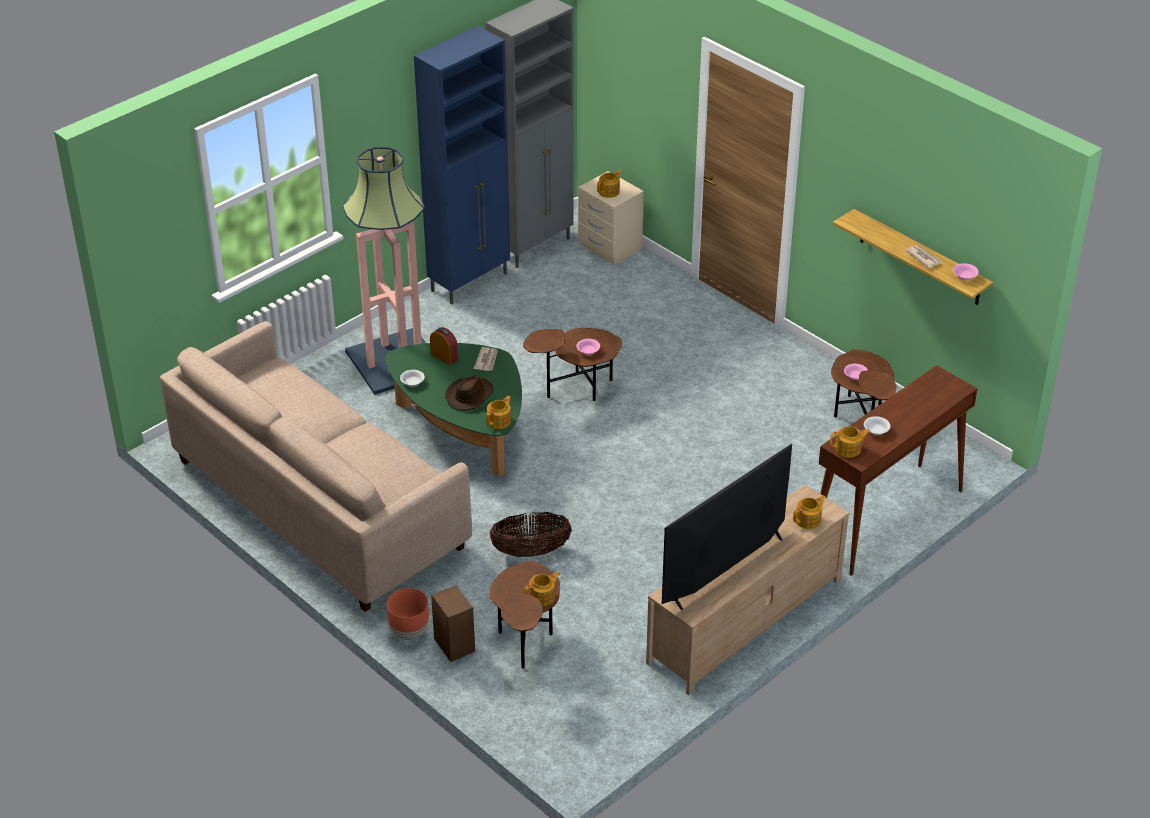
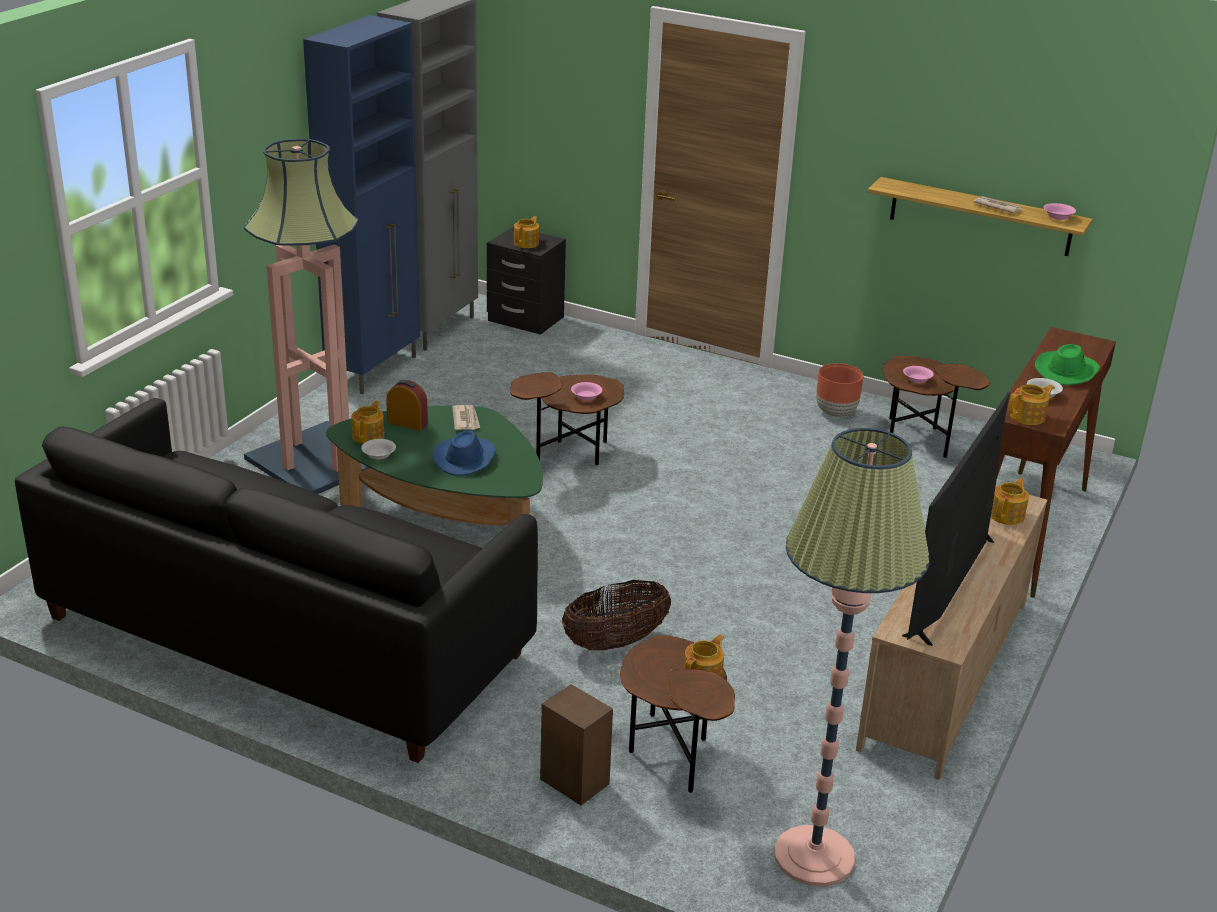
camera: 20 degrees left, 10 degrees down
(319, 504) = (284, 636): beige sofa -> black sofa
(409, 632) = (498, 777): brown planter -> brown planter (835, 413)
(470, 395) = (465, 458): brown hat -> blue hat
(499, 421) = (521, 480): teapot -> teapot (369, 436)
(575, 726) = (814, 856): none -> floor lamp
(610, 246) = (525, 319): beige nightstand -> black nightstand
(912, 411) = (1066, 371): none -> green hat

